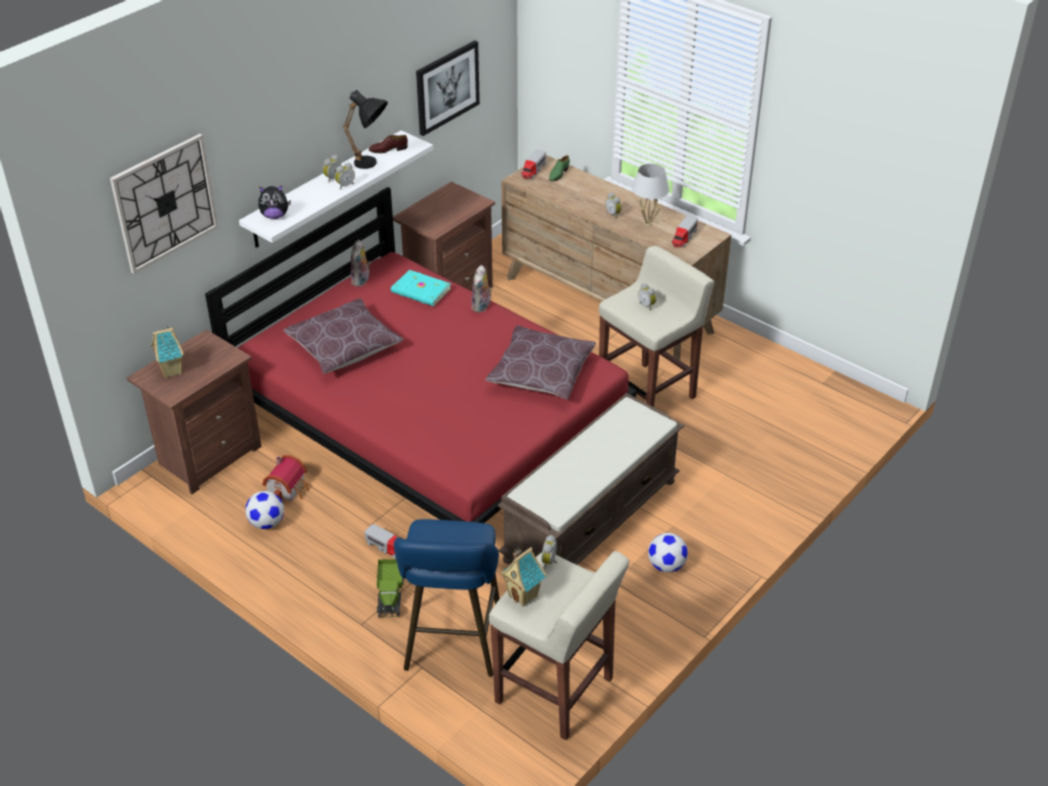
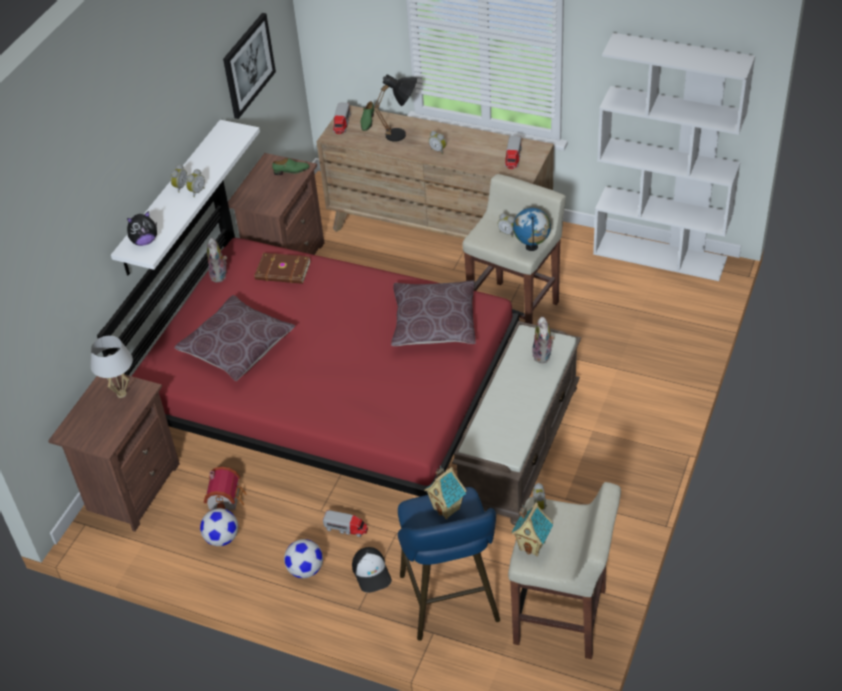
camera: 15 degrees left, 5 degrees up
(165, 203) = (51, 262): wall clock -> none
(172, 371) = (91, 421): toy house -> toy house (447, 509)
(371, 165) = (211, 164): black table lamp -> black table lamp (403, 136)
(388, 149) = (218, 143): brown shoe -> none
(390, 594) = (372, 572): toy truck -> cap
(421, 291) = (283, 271): turquoise book -> brown book
(468, 202) = (291, 171): none -> green shoe
(482, 306) = (347, 271): plush toy -> plush toy (543, 355)
(648, 224) = (474, 152): white table lamp -> white table lamp (122, 394)
(664, 324) = (532, 247): none -> globe
(666, 566) = (604, 470): football -> football (305, 570)
(821, 380) = (660, 255): none -> white bookcase

